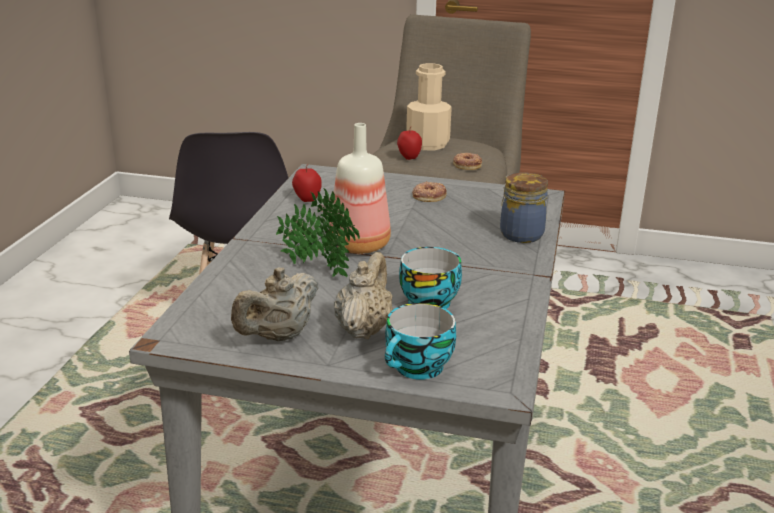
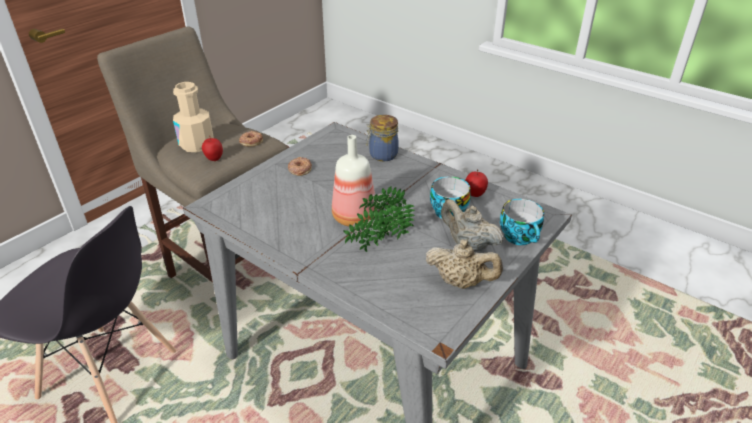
camera: 65 degrees left, 10 degrees up
(279, 336) = (461, 282): beige teapot -> beige teapot turned 45 degrees counterclockwise
(307, 200) = (259, 221): apple -> apple (474, 195)

